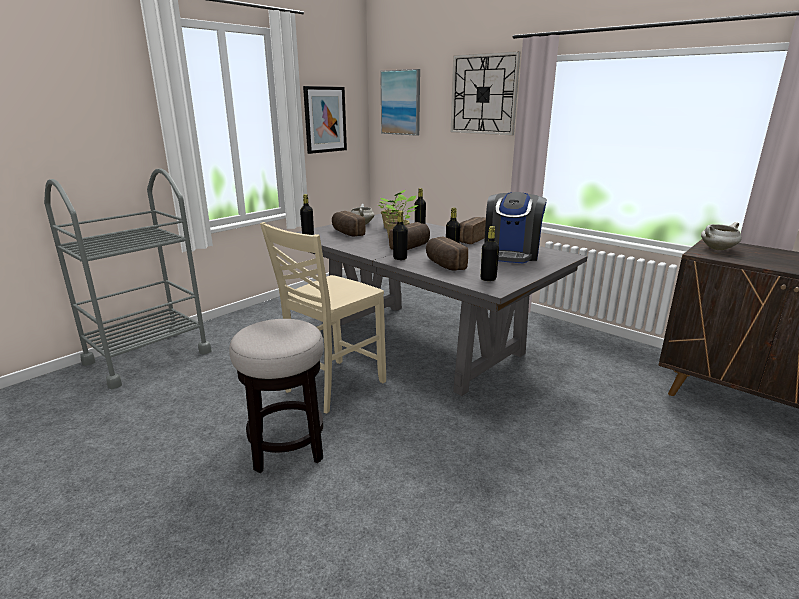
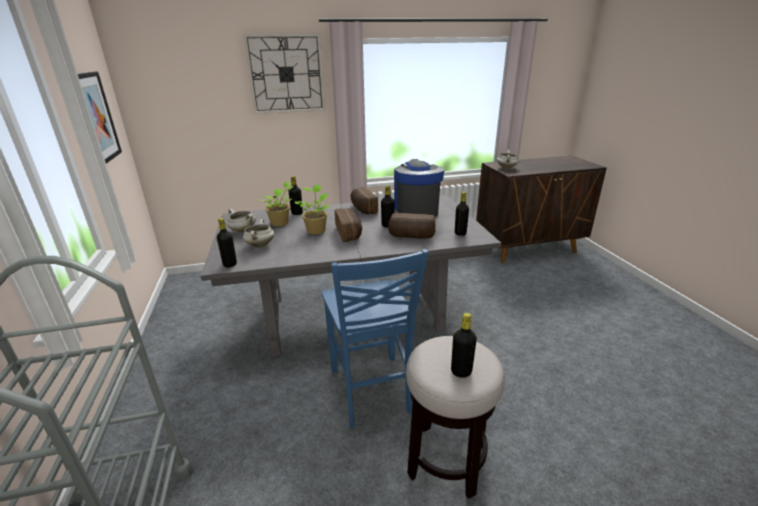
camera: 55 degrees left, 5 degrees up
(332, 386) = (371, 391): beige chair -> blue chair
(346, 233) = (260, 245): bread -> white cooking pot
(400, 258) = (373, 246): black bottle -> black bottle (461, 371)
(401, 102) = (173, 86): picture -> none
(511, 254) = (416, 210): coffee machine -> coffee machine turned 150 degrees counterclockwise

